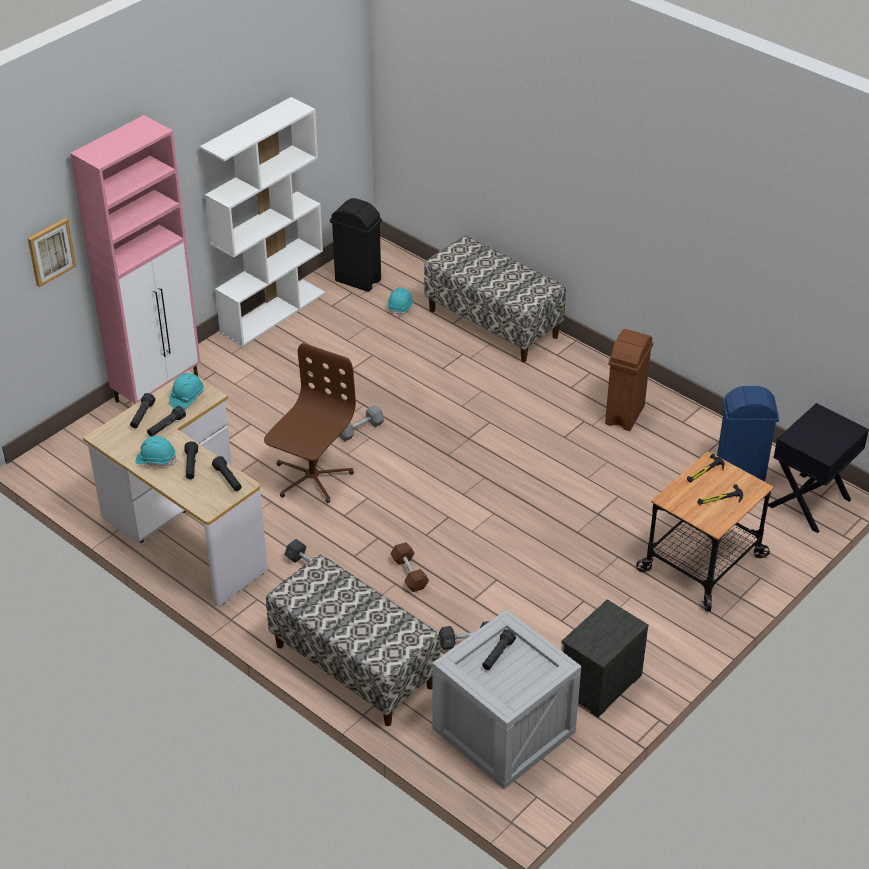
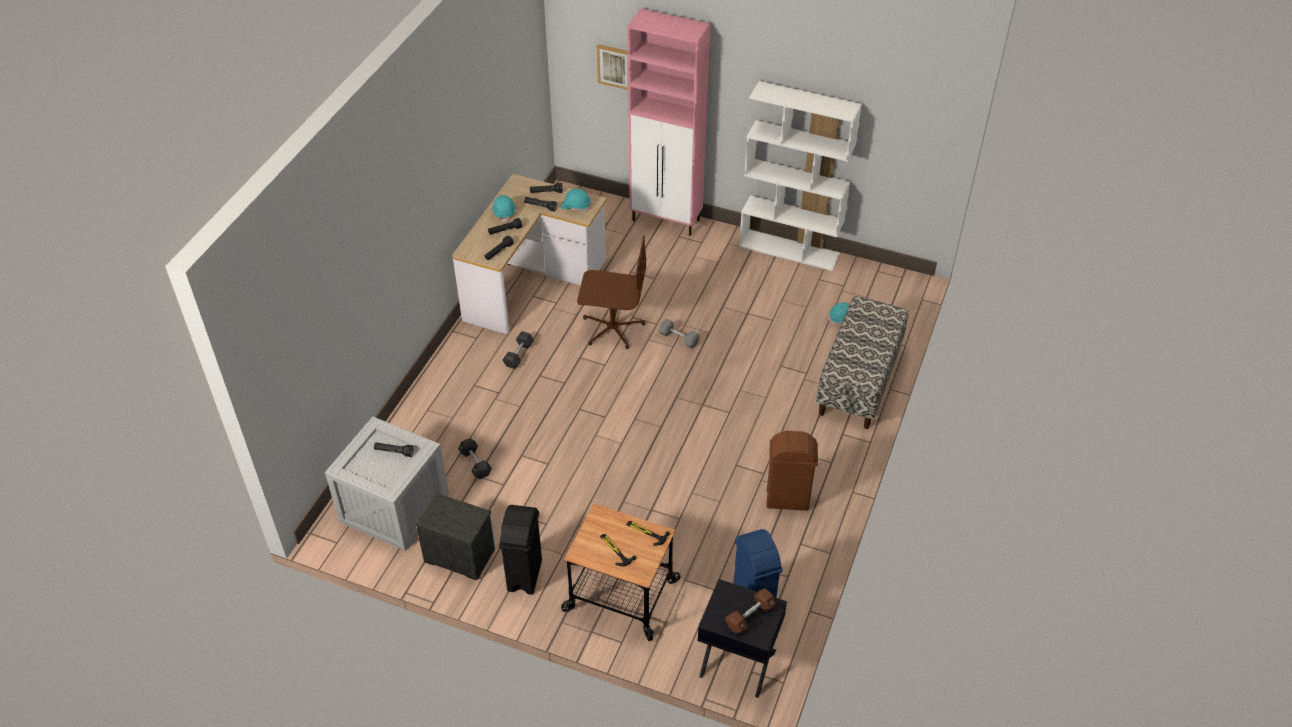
camera: 70 degrees right, 5 degrees up
(353, 666) = (430, 406): bench -> none
(357, 280) = (862, 284): black trash can -> black trash can (525, 575)
(409, 573) = (533, 411): brown dumbbell -> brown dumbbell (750, 616)

